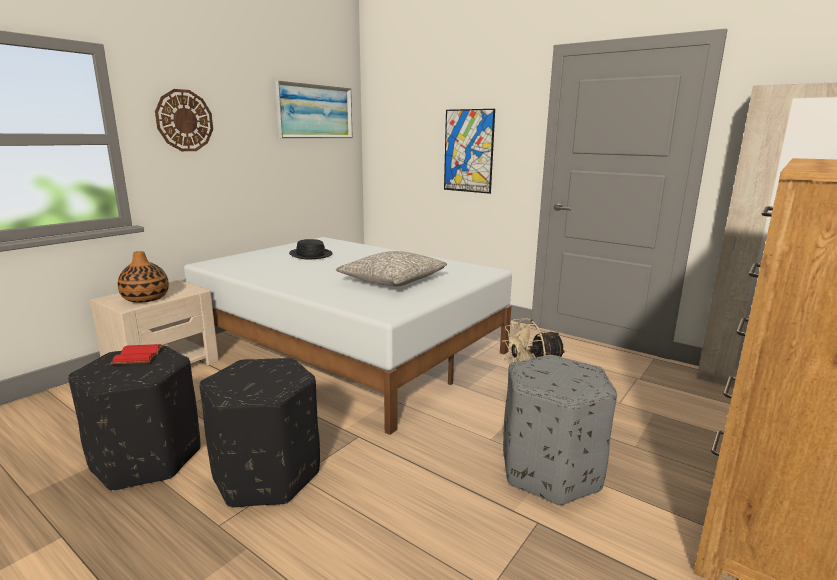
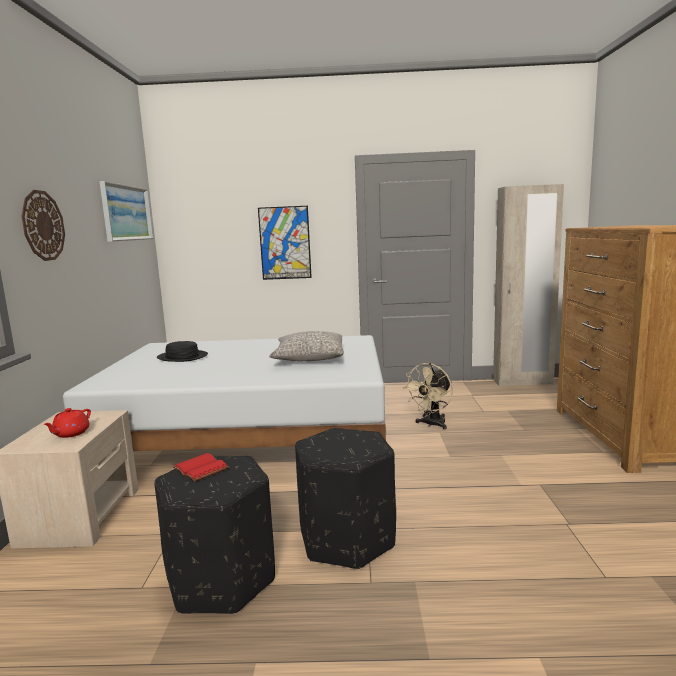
camera: 35 degrees left, 5 degrees down
(146, 298) = (70, 434): vase -> red teapot
(550, 470) = (506, 458): grey ottoman -> none

